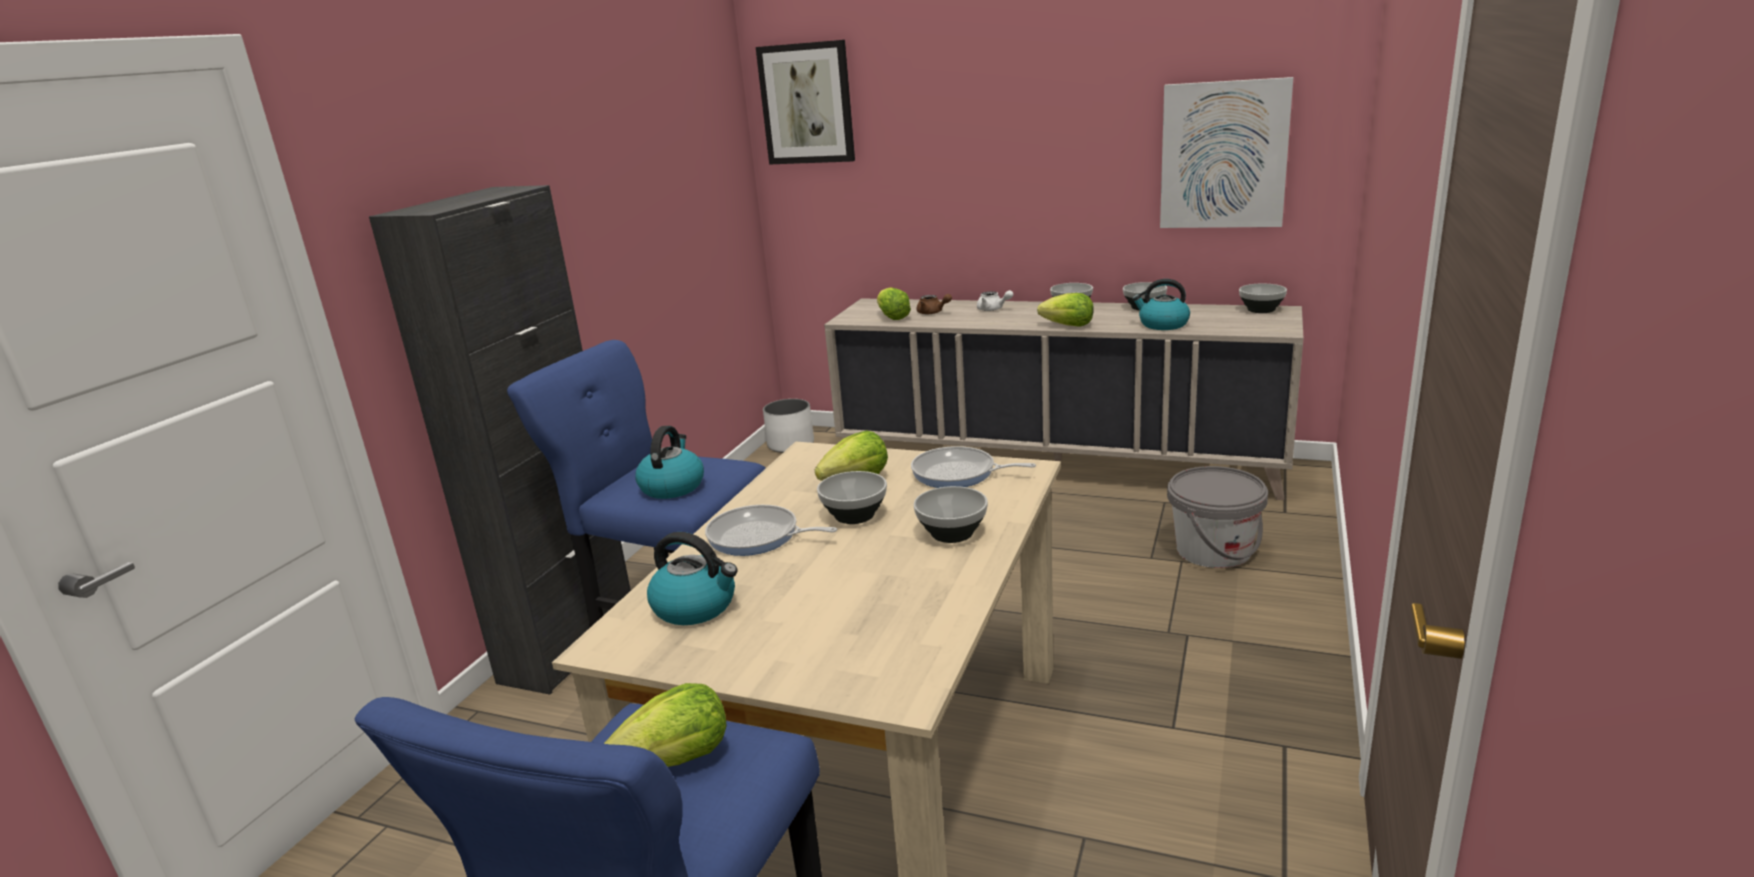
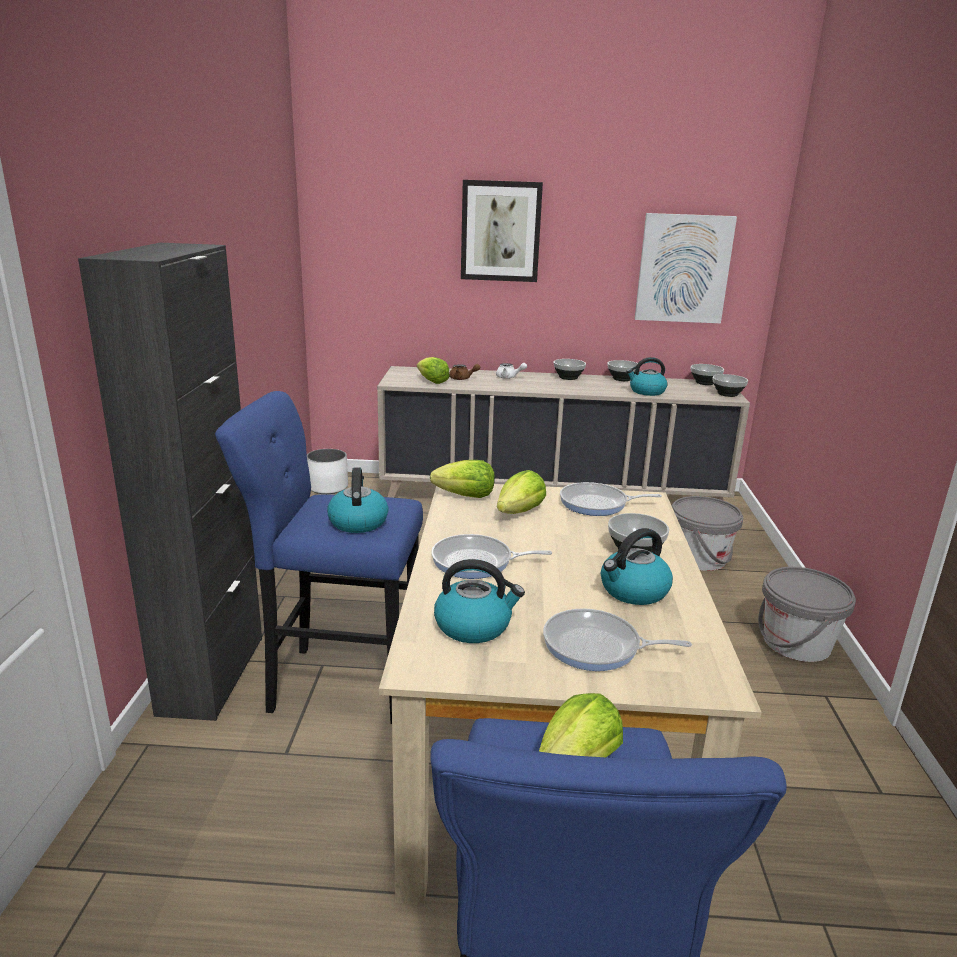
camera: 20 degrees left, 0 degrees up
(807, 103) = (354, 201): picture -> picture (500, 231)
(807, 640) = (597, 647): none -> frying pan
(854, 516) = (543, 541): bowl -> bowl (727, 394)
(906, 580) = (633, 591): none -> kettle
(1068, 326) = (578, 391): lettuce -> lettuce (466, 496)
(1285, 673) = (796, 643): none -> grey bucket

